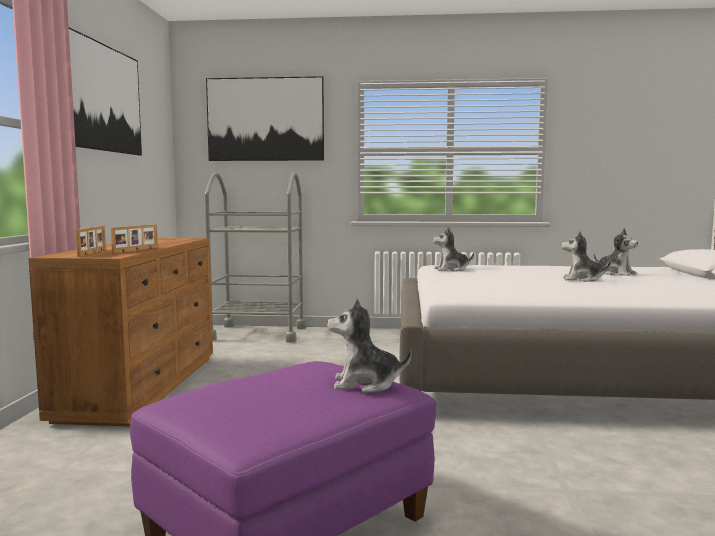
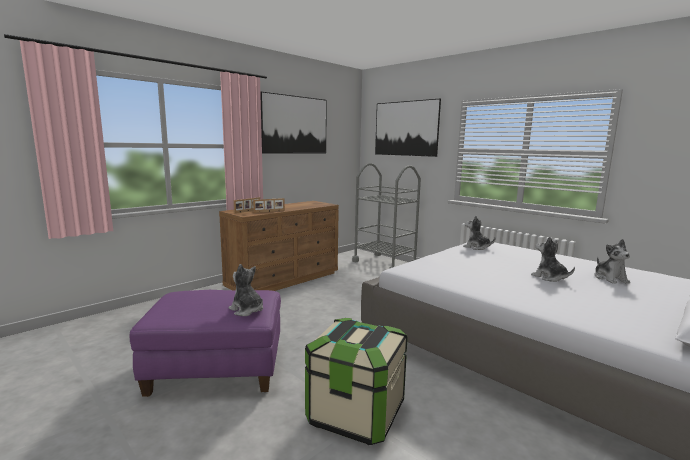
camera: 40 degrees right, 5 degrees up
(553, 489) = (356, 413): none -> storage box

